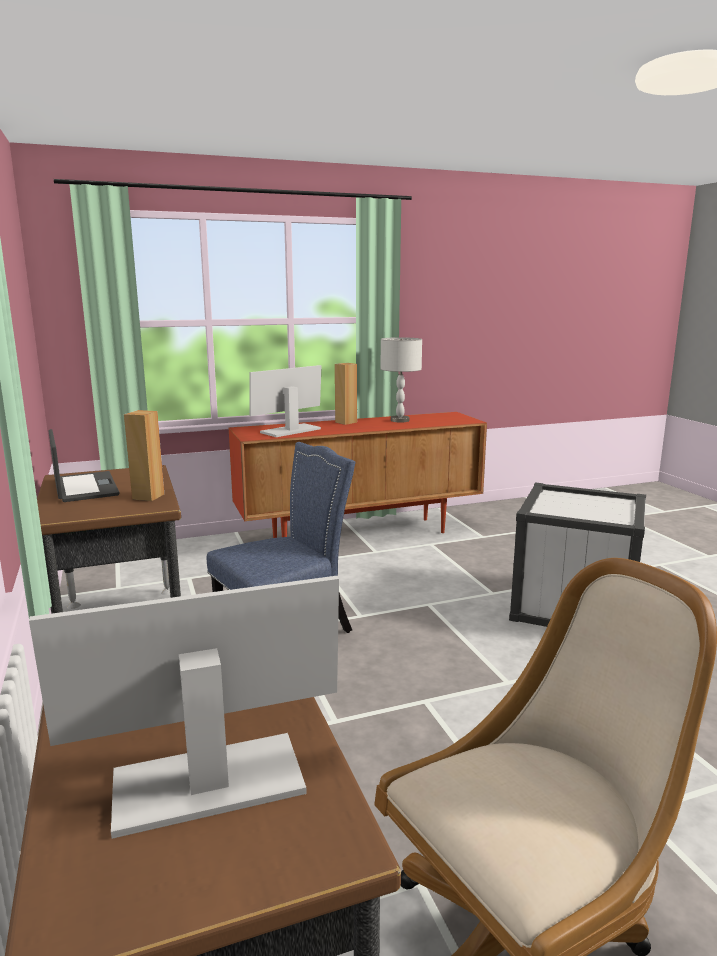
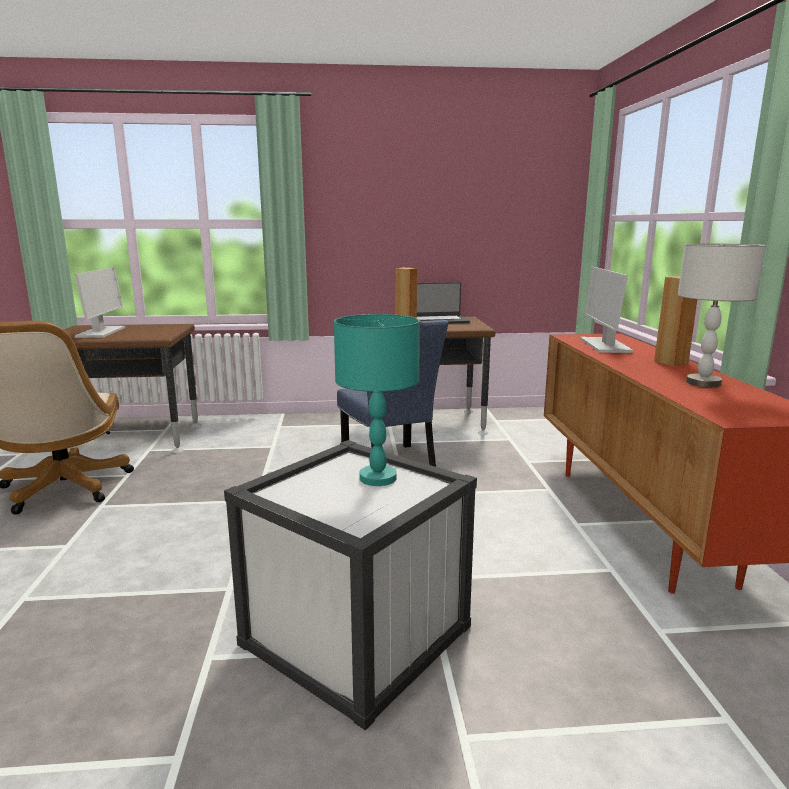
camera: 105 degrees right, 0 degrees up
(291, 431) = (604, 345): monitor -> monitor turned 150 degrees counterclockwise
(560, 504) = (377, 478): none -> turquoise table lamp

